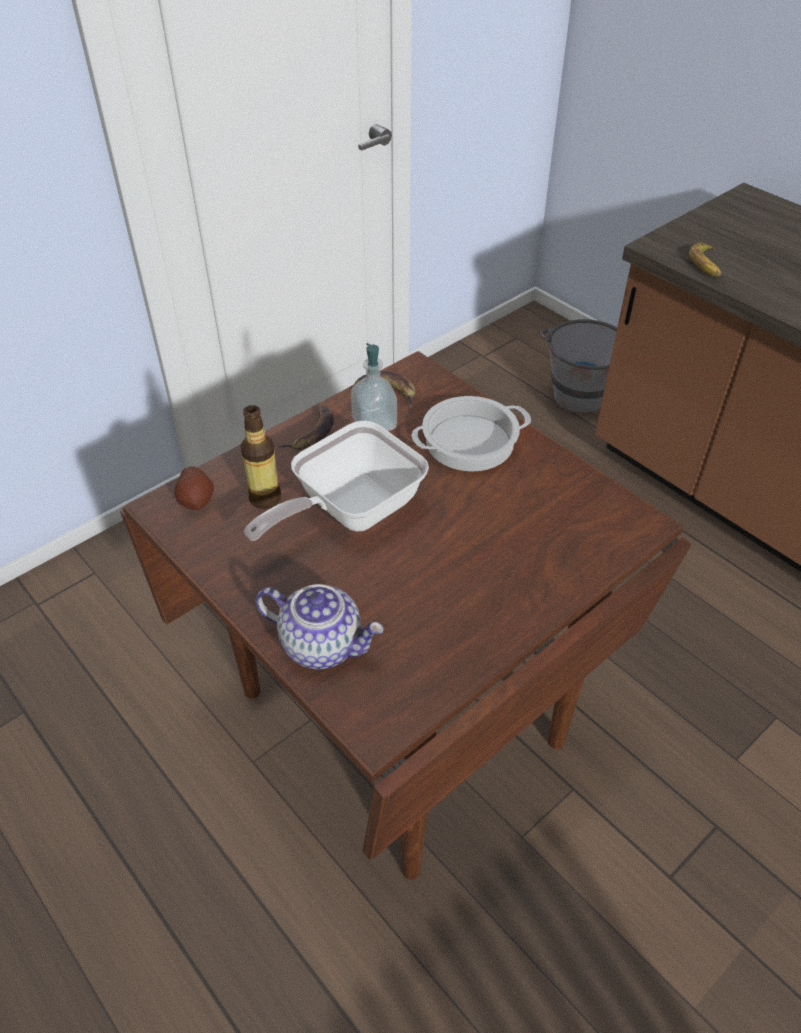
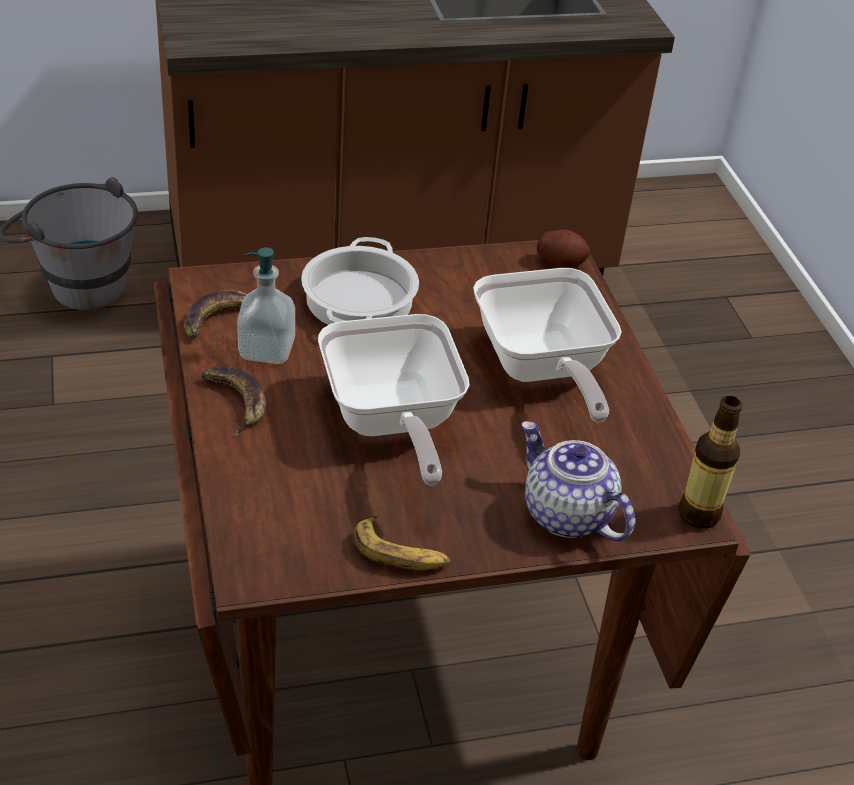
camera: 65 degrees left, 5 degrees down
(196, 500) = (266, 537): potato -> potato (560, 262)
(265, 498) = (314, 479): bottle -> bottle (698, 514)
(323, 644) = (565, 514): teapot -> teapot turned 90 degrees counterclockwise
(481, 569) = (542, 370): none -> frying pan
(706, 265) = (258, 37): banana -> banana (400, 553)

